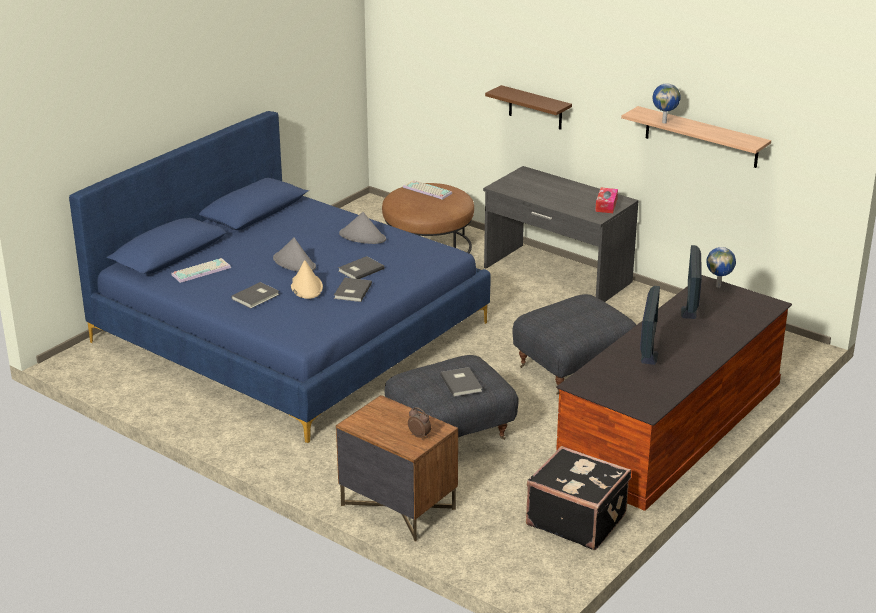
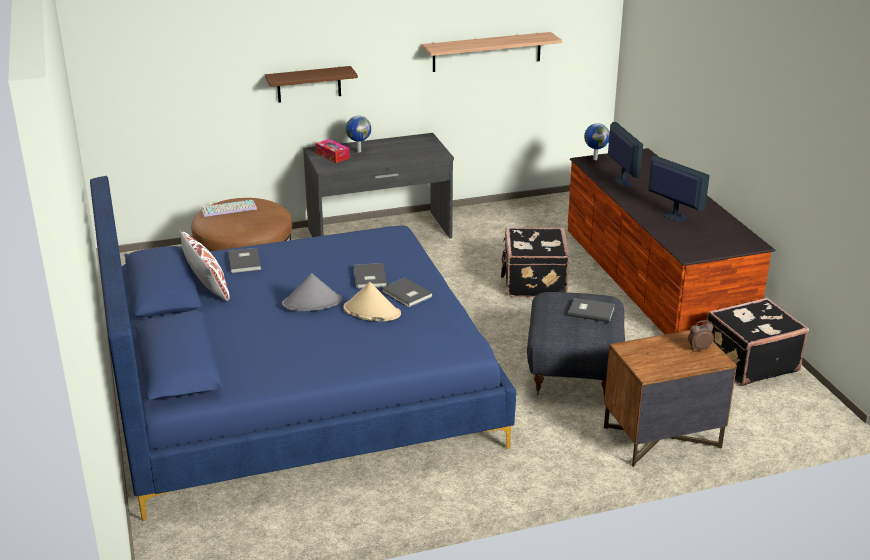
camera: 55 degrees left, 0 degrees up
(201, 270) = (249, 357): keyboard -> none
(256, 297) = (353, 343): grey book -> grey book (245, 261)
(278, 221) = (206, 284): none -> white pillow
(363, 237) = (307, 256): grey hat -> none
(573, 369) = (533, 282): grey ottoman -> black suitcase
(606, 205) = (425, 145): tissue box -> tissue box (332, 156)
(664, 122) = (468, 46): globe -> globe (359, 151)
(688, 312) = (623, 181): monitor -> monitor turned 150 degrees counterclockwise

